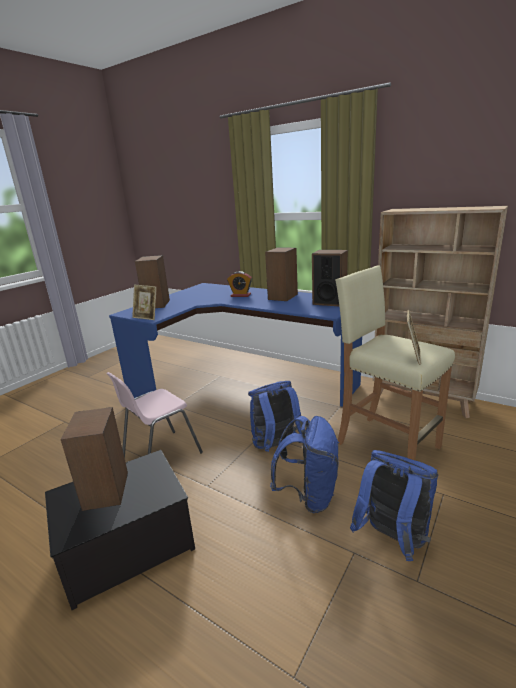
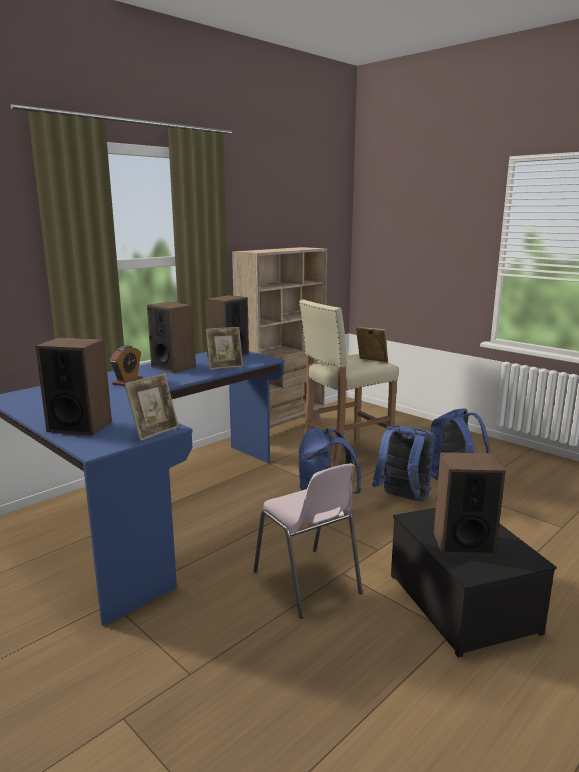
camera: 80 degrees left, 5 degrees down
(295, 307) = (225, 366): none -> picture frame

